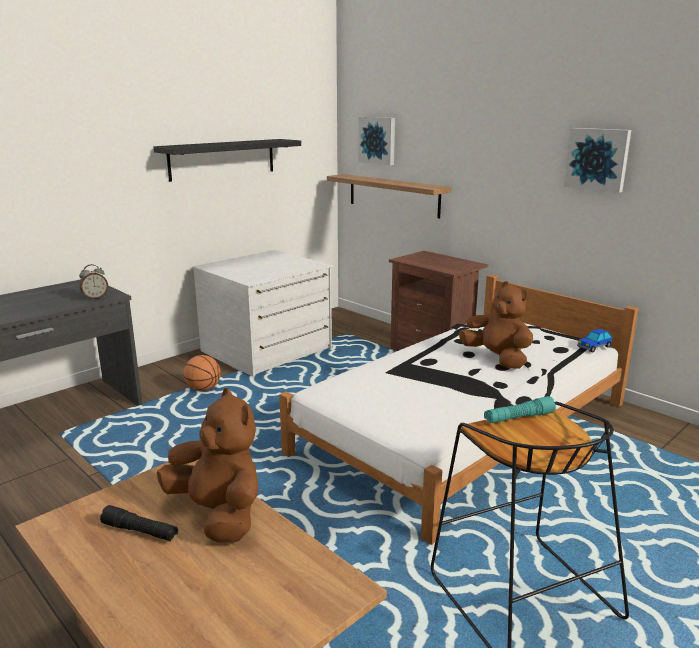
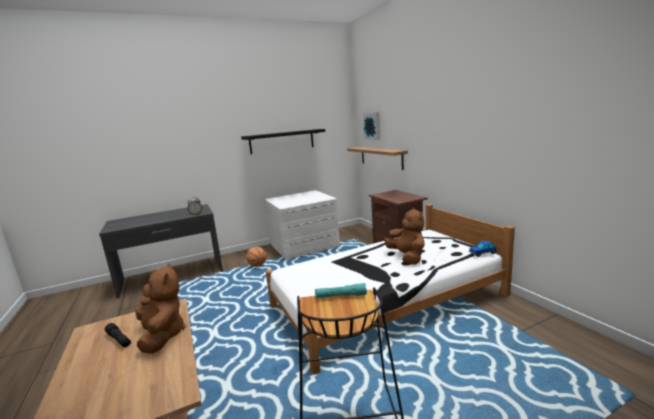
camera: 20 degrees right, 5 degrees down
(597, 159) = (484, 125): picture -> none

